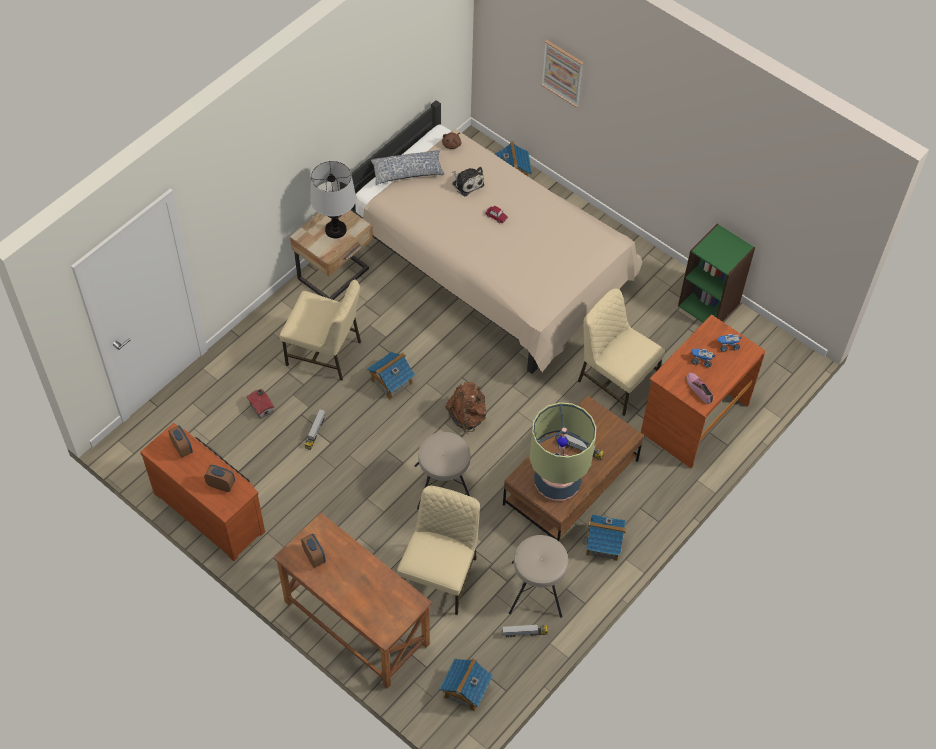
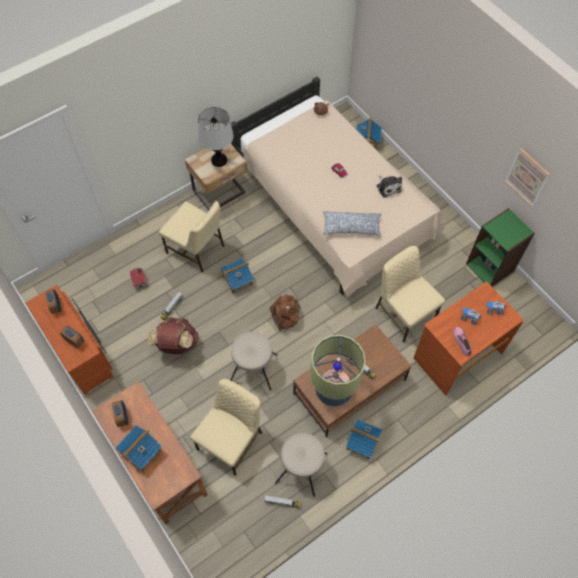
camera: 15 degrees right, 5 degrees up
(335, 476) = (176, 344): none -> brown backpack
(407, 172) = (282, 126): pillow -> pillow (351, 227)
(465, 690) = (224, 540): toy house -> toy house (141, 452)
(467, 183) = (324, 142): plush toy -> plush toy (388, 187)
(562, 73) = (412, 69): picture -> picture (527, 177)

